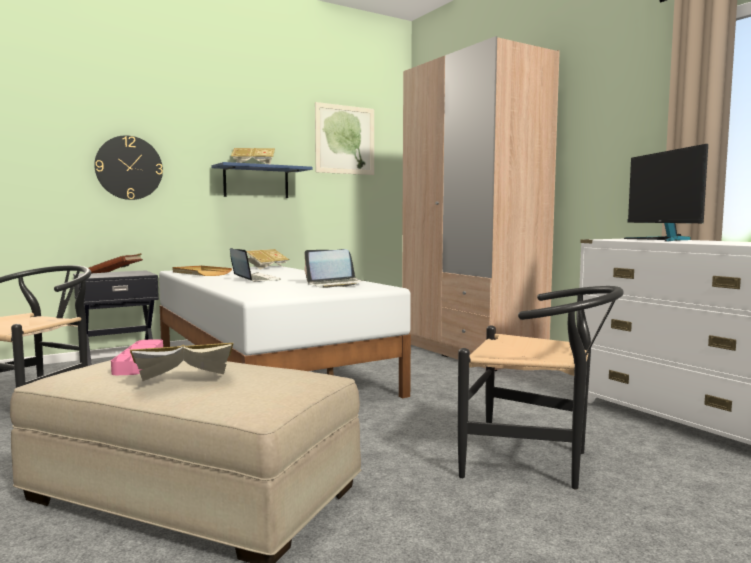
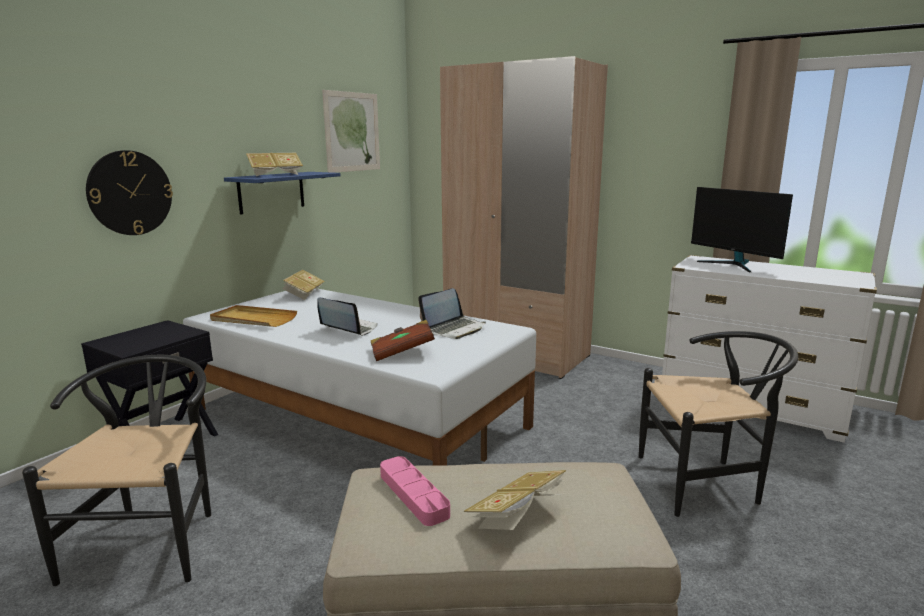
camera: 25 degrees left, 10 degrees up
(115, 273) = (147, 336): brown book -> brown book (402, 353)

